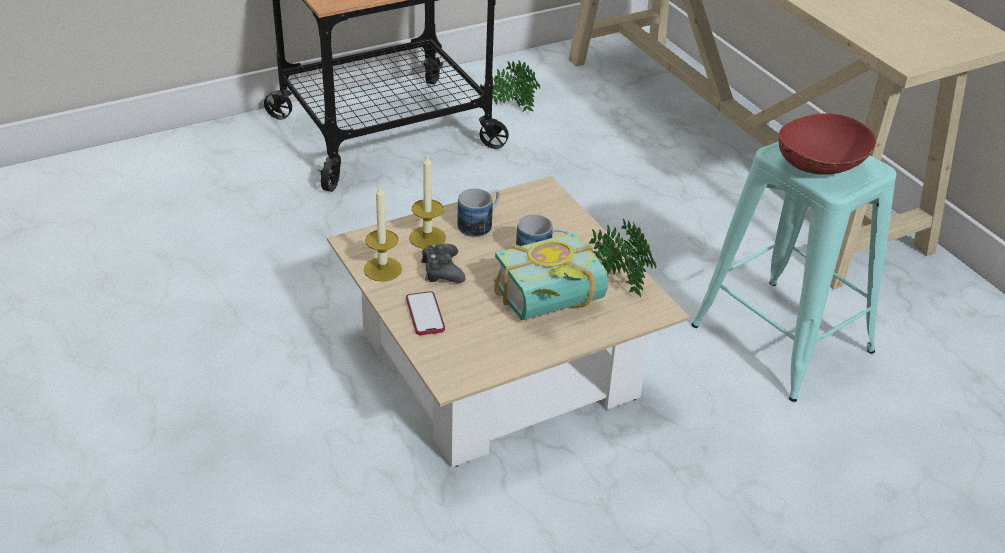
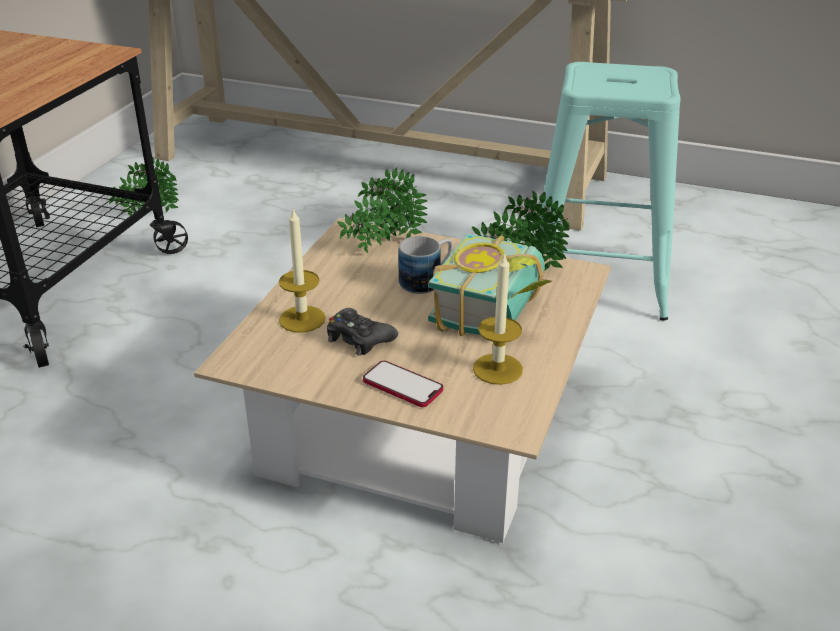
camera: 40 degrees left, 5 degrees down
(382, 269) = (299, 369): candle -> candle (497, 369)
(480, 224) = (335, 283): mug -> none
(548, 213) = (382, 246): none -> potted plant
(819, 168) = (626, 84): red bowl -> none

